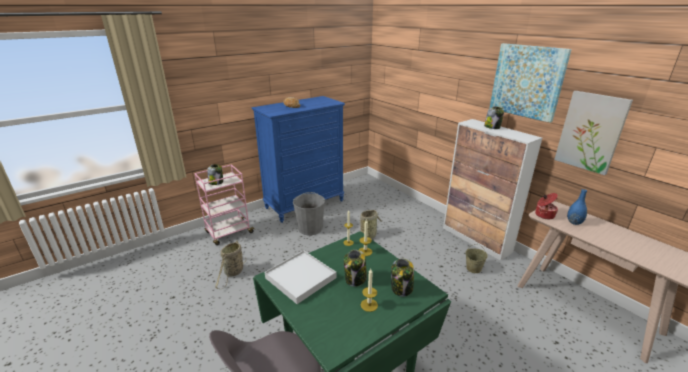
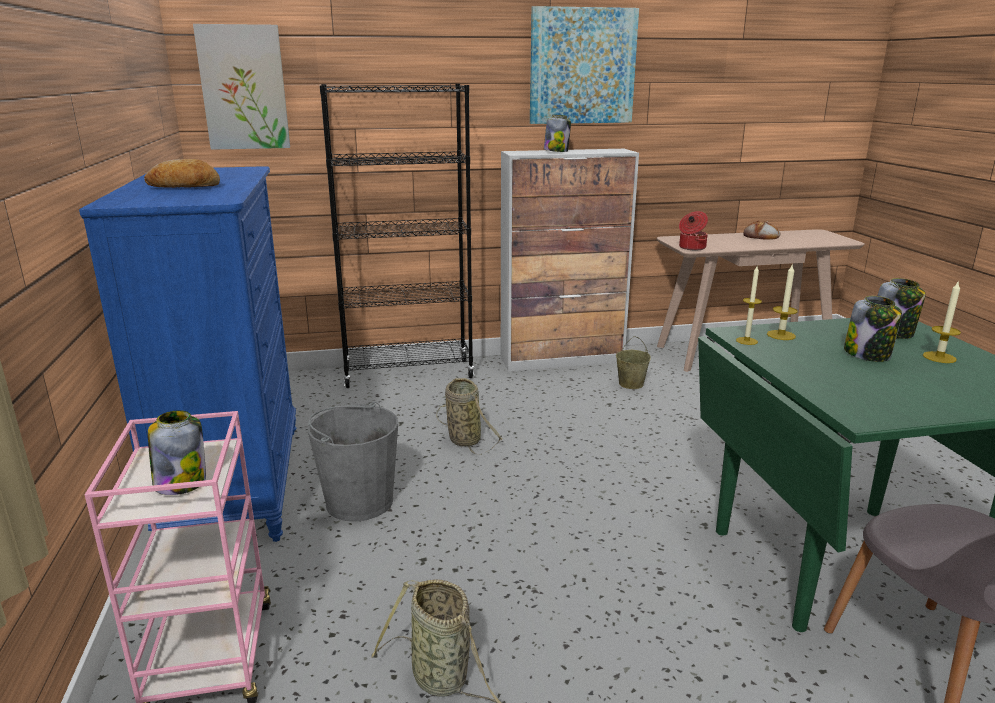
camera: 65 degrees left, 5 degrees down
(300, 278) = (865, 392): white tray -> none
(410, 205) = (408, 374): none -> black bookcase
(574, 222) = (717, 243): blue vase -> none
(591, 132) = (679, 122): picture -> picture (244, 88)
(630, 237) = (761, 236): none -> bread

